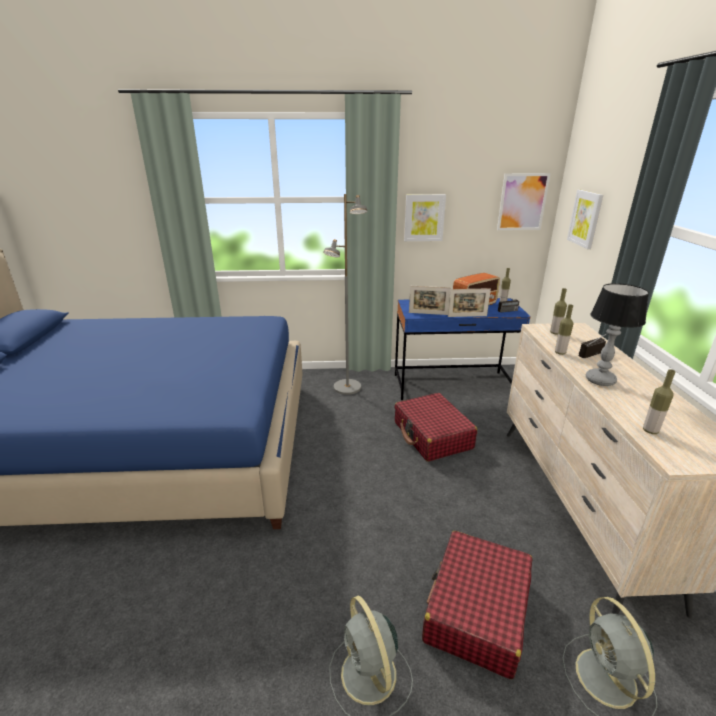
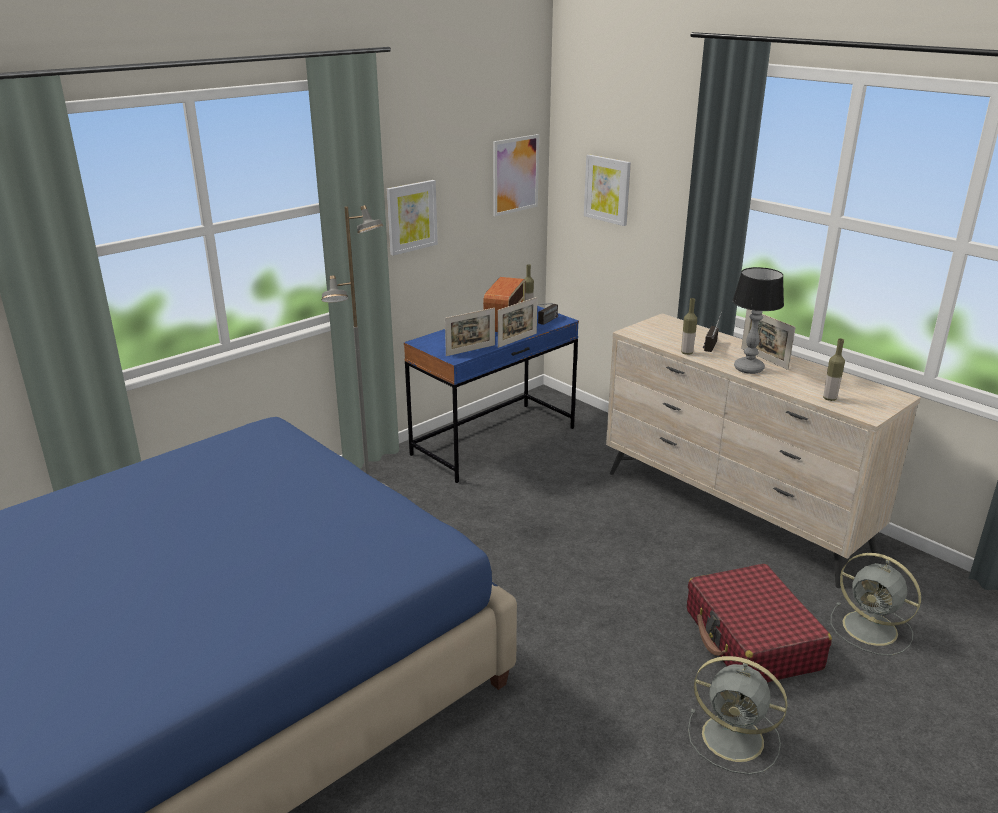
camera: 40 degrees left, 0 degrees up
(432, 435) = (540, 508): red suitcase -> none
(555, 333) = (654, 333): bottle -> none
(629, 378) = (764, 359): none -> picture frame

